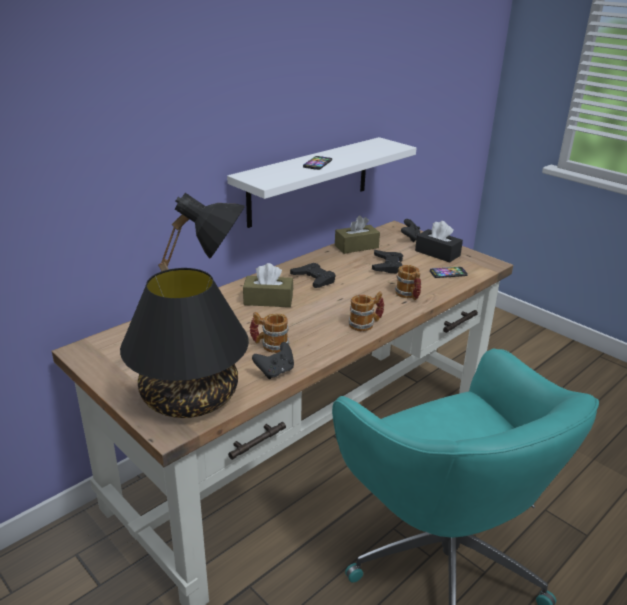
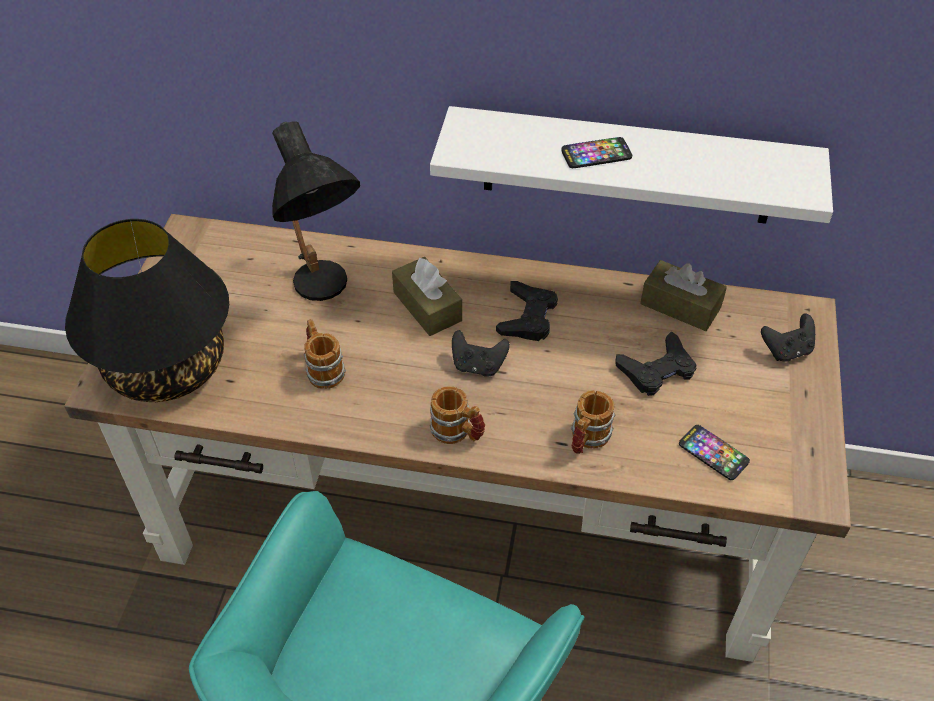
camera: 55 degrees right, 20 degrees up
(275, 372) = (271, 406): black game controller -> black game controller (478, 366)
(437, 253) = (771, 408): black tissue box -> none

